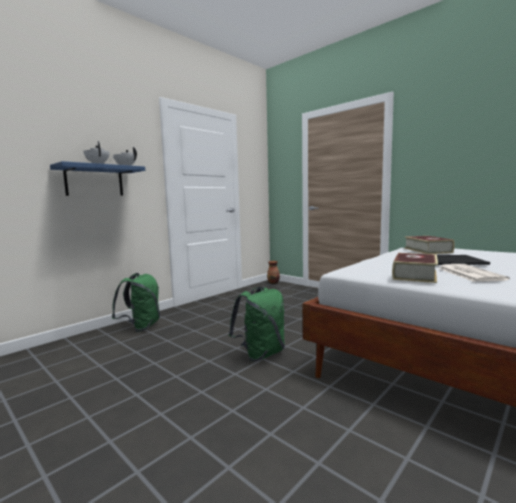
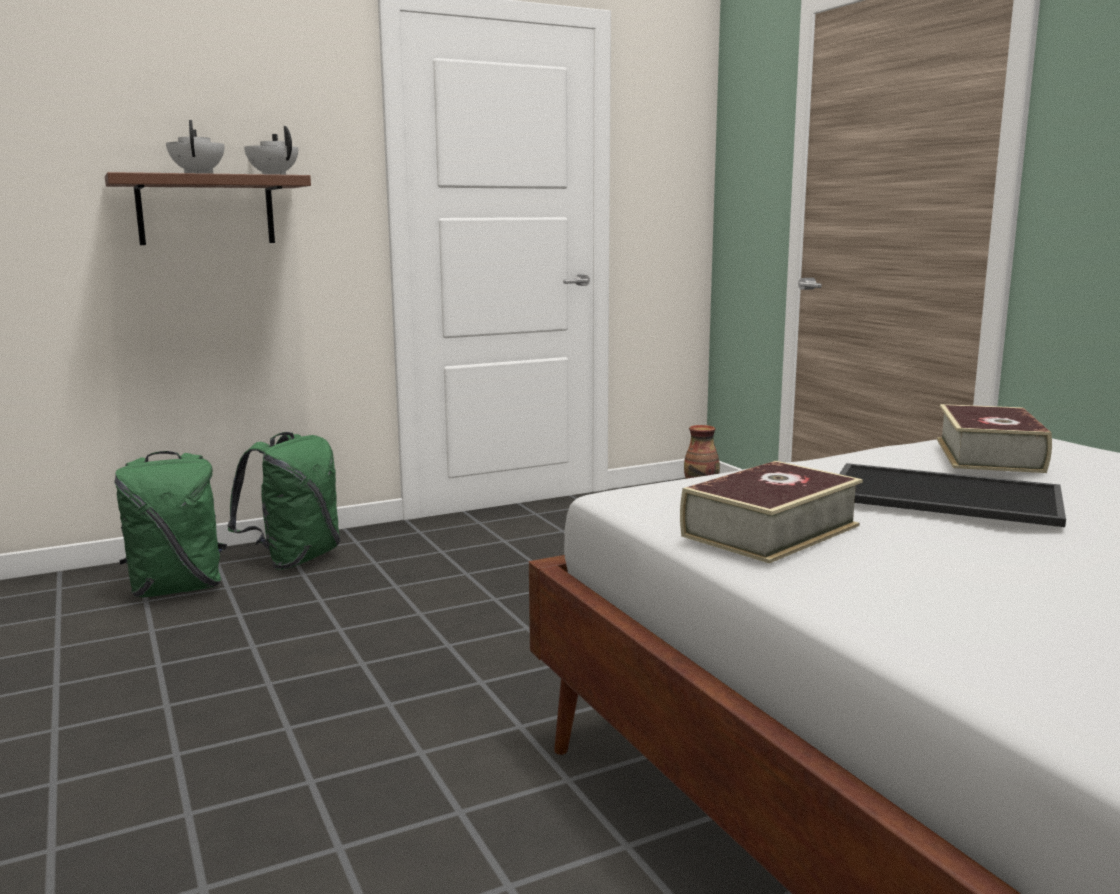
camera: 20 degrees right, 5 degrees up
(94, 181) = (206, 210): blue shelf -> brown shelf
(261, 354) = (487, 670): green backpack -> green backpack (178, 588)
(468, 273) = (929, 548): newspaper -> none

